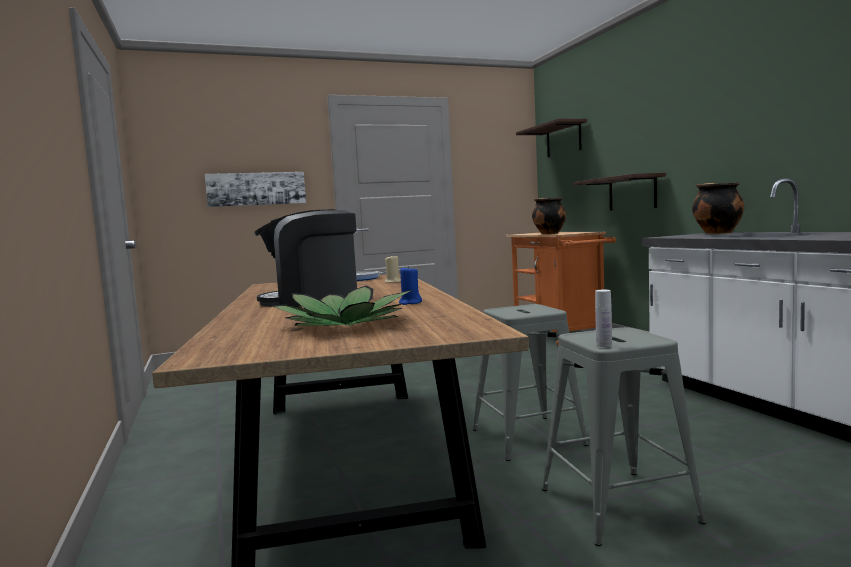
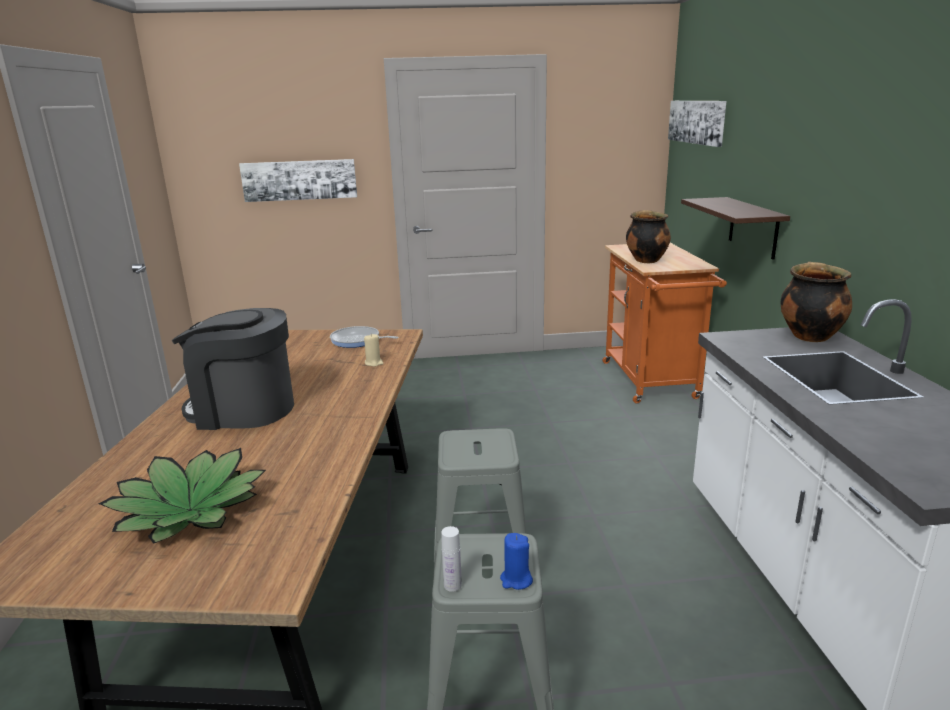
camera: 15 degrees right, 15 degrees up
(410, 303) = (312, 452): blue candle -> blue candle (516, 580)
(563, 139) = (697, 121): shelf -> picture

